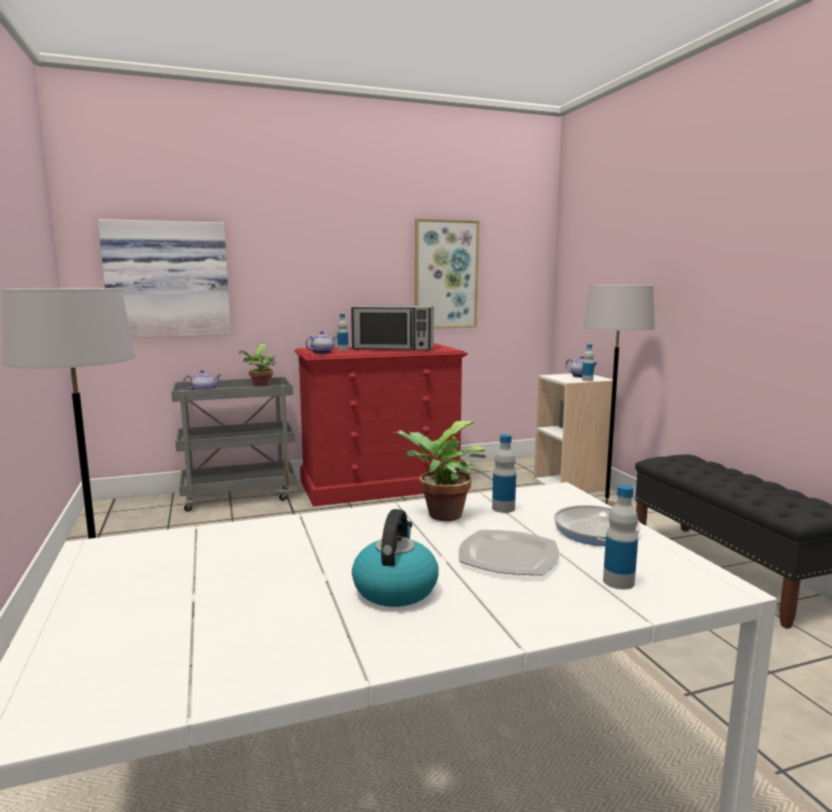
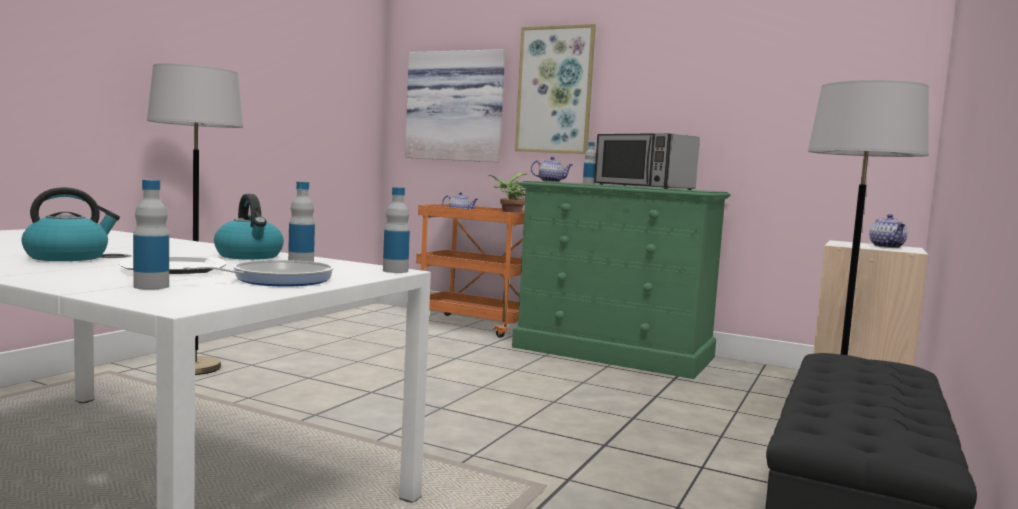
camera: 45 degrees right, 5 degrees down
(240, 495) = (476, 326): grey cart -> orange cart
(381, 484) = (614, 352): red dresser -> green dresser
(440, 515) = (249, 256): potted plant -> kettle
(445, 274) = (751, 102): picture -> picture (555, 90)
(587, 380) = (874, 248): bottle -> bottle (395, 271)

